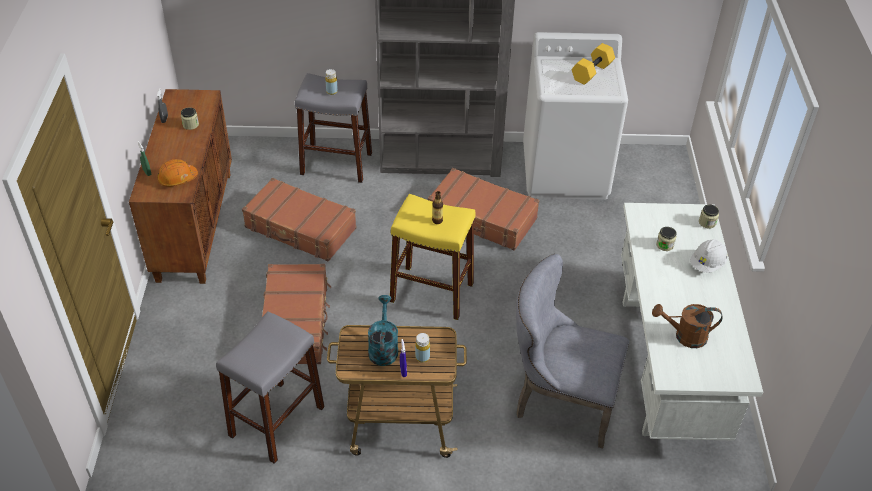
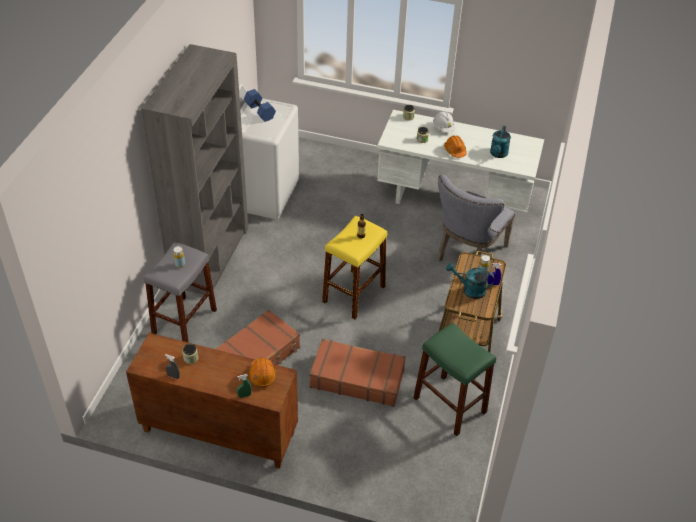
camera: 75 degrees left, 0 degrees up
(276, 421) = (450, 405): grey stool -> green stool
(482, 218) = (289, 249): brown suitcase -> none
(591, 71) = (259, 111): yellow dumbbell -> blue dumbbell
(661, 284) = (455, 150): none -> orange hard hat
(684, 336) = (498, 154): brown watering can -> turquoise watering can

